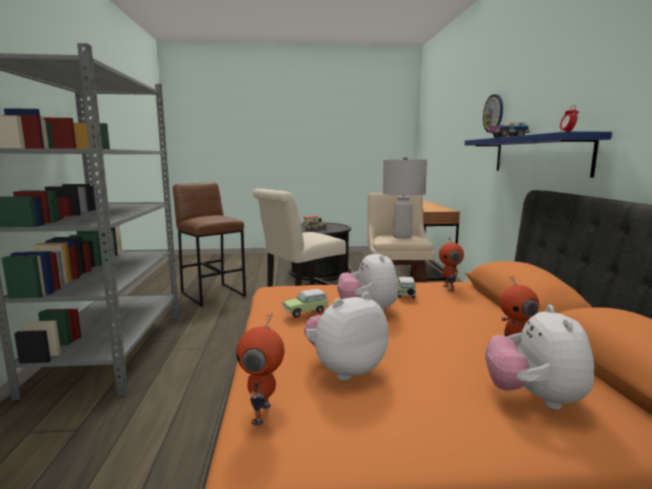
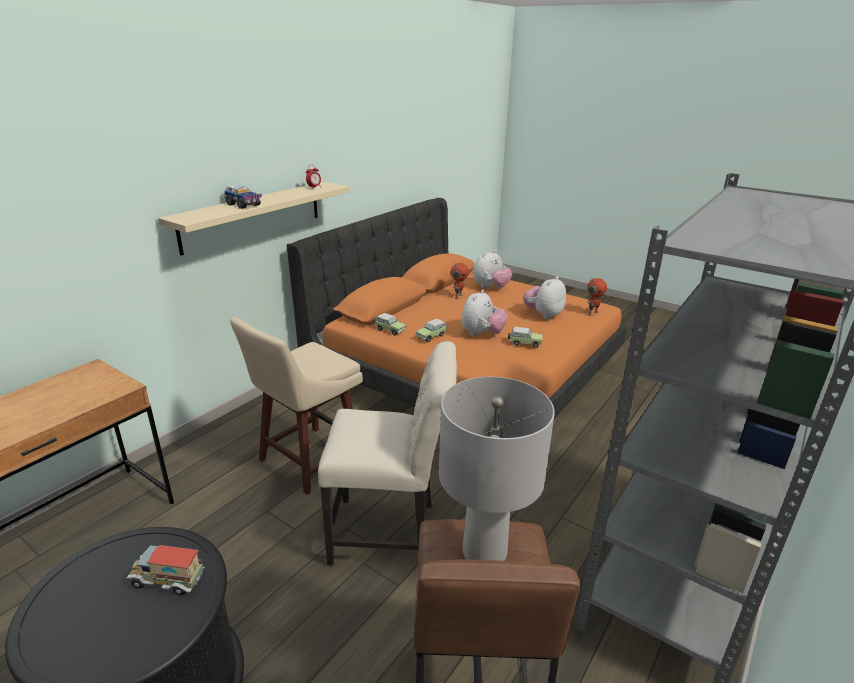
camera: 140 degrees left, 15 degrees up
(344, 369) = (543, 315): plush toy -> plush toy turned 120 degrees clockwise
(402, 237) = (301, 362): grey table lamp -> grey table lamp (484, 553)
(449, 288) = (389, 330): toy robot -> toy car
(493, 113) = (140, 179): wall clock -> none
(538, 155) = (253, 216): blue shelf -> beige shelf

